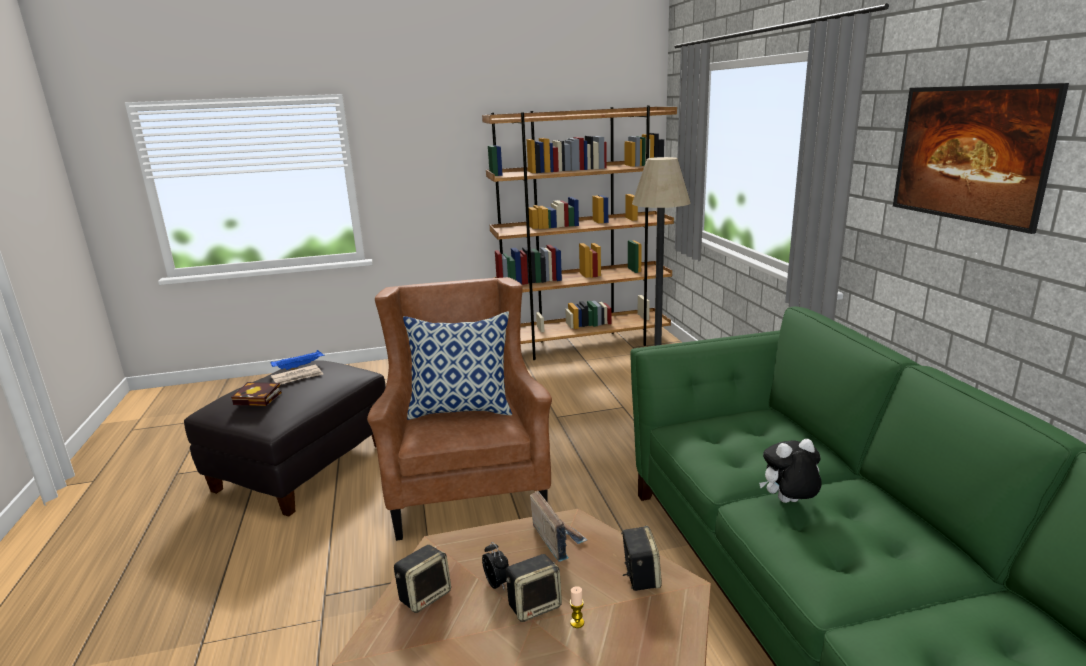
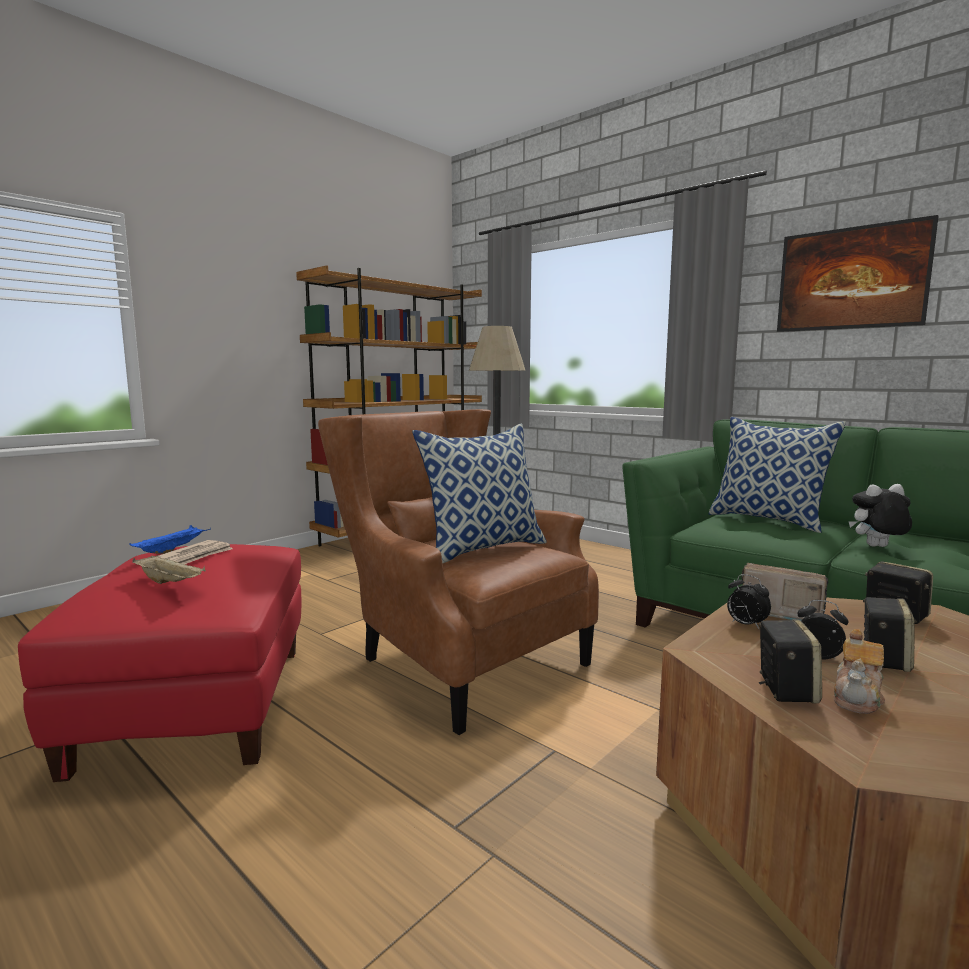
camera: 35 degrees left, 10 degrees down
(260, 398) = (170, 583): book -> beige tray
(303, 467) = (198, 705): black ottoman -> red ottoman
(450, 621) = (857, 698): none -> teapot
(510, 539) = (745, 625): none -> alarm clock
(577, 622) = (938, 657): candle -> none
(764, 435) = (768, 520): none -> pillow
(788, 503) = (877, 547): plush toy -> plush toy turned 45 degrees clockwise

